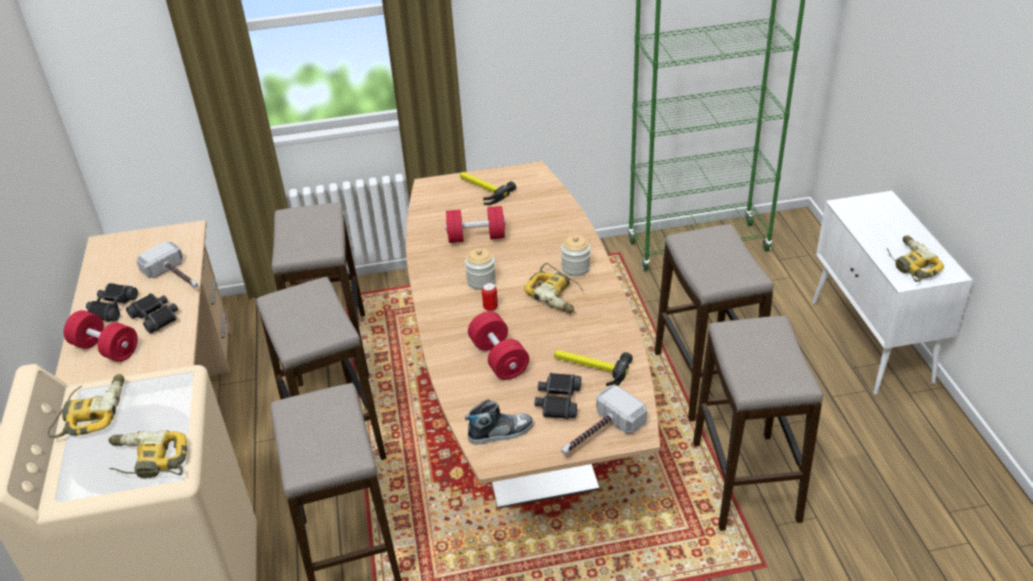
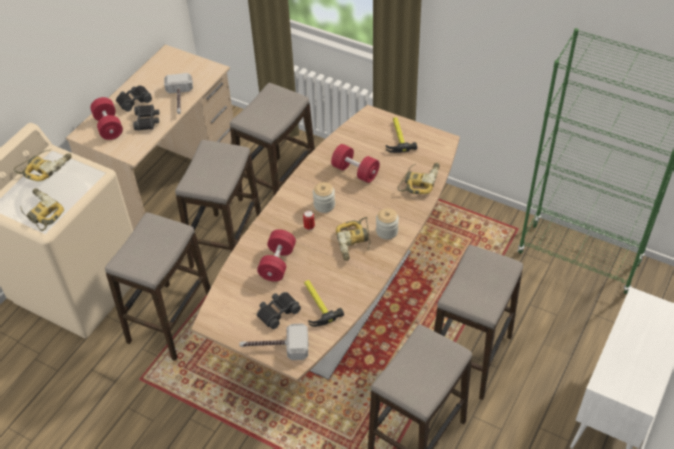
camera: 40 degrees right, 10 degrees up
(500, 432) = (229, 309): shoe -> none
(910, 264) = (623, 374): power drill -> power drill (419, 181)

